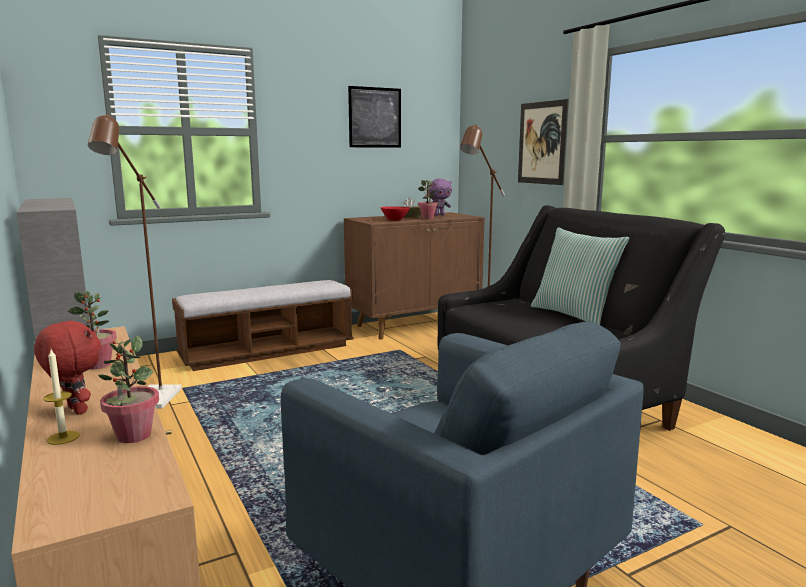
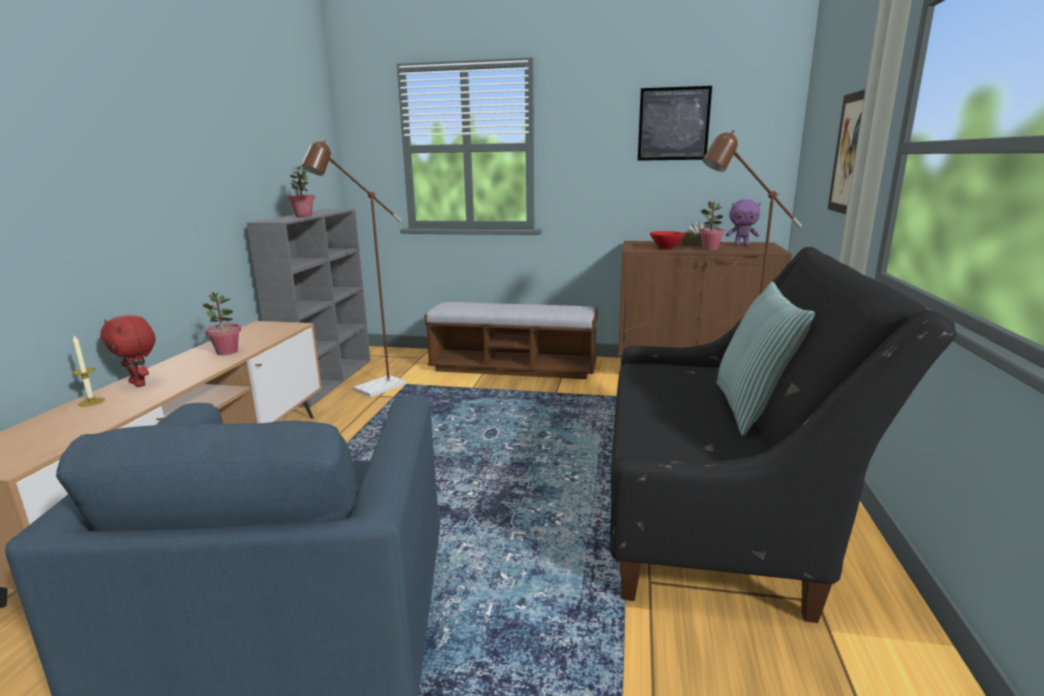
camera: 40 degrees right, 5 degrees up
(75, 410) = (140, 384): red plush toy -> red plush toy turned 135 degrees clockwise
(133, 436) = (112, 414): potted plant -> potted plant (303, 216)

